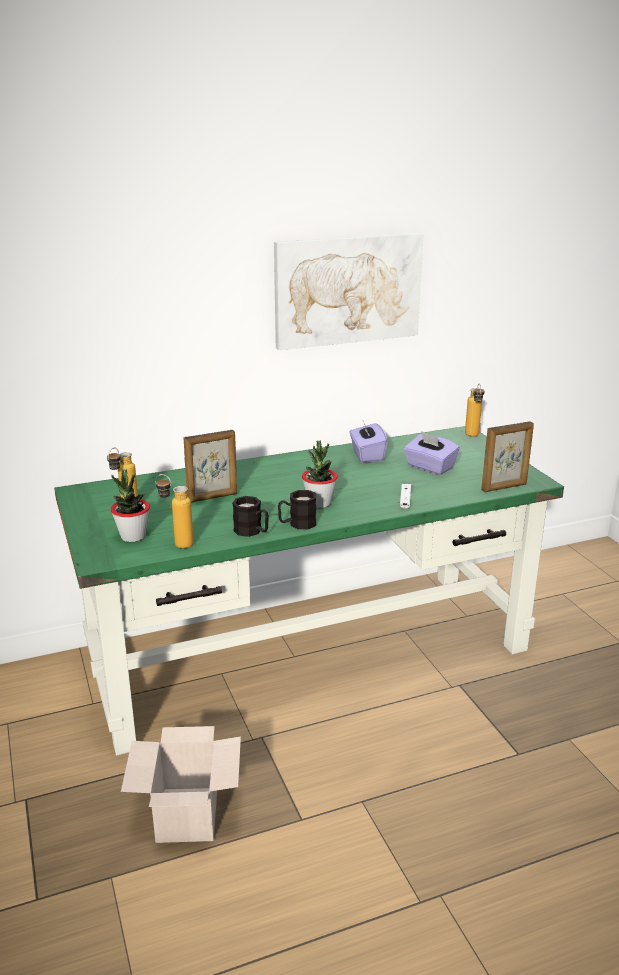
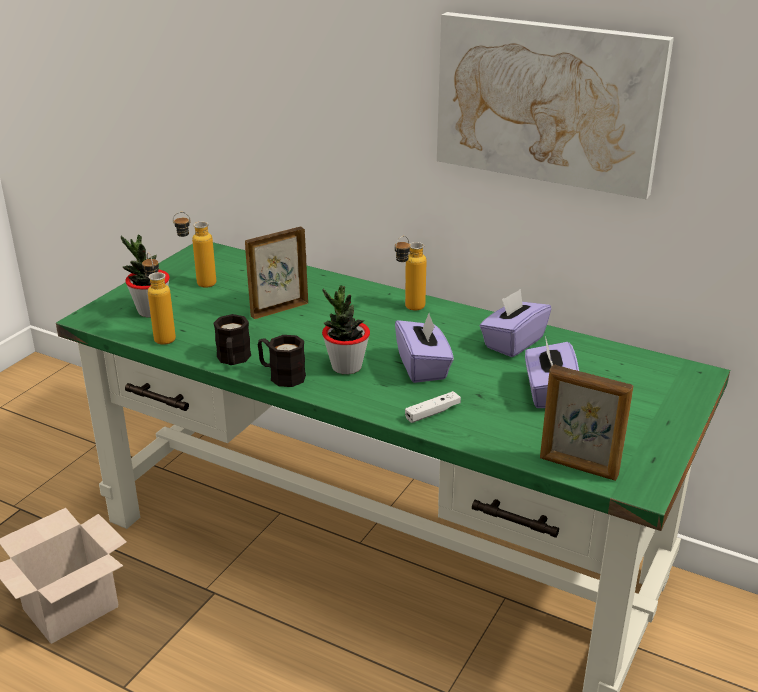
camera: 50 degrees right, 5 degrees up
(213, 497) = (279, 309): picture frame -> picture frame turned 120 degrees clockwise
(354, 485) = (423, 367): none -> purple tissue box
(473, 436) = (697, 386): bottle -> bottle (408, 309)

